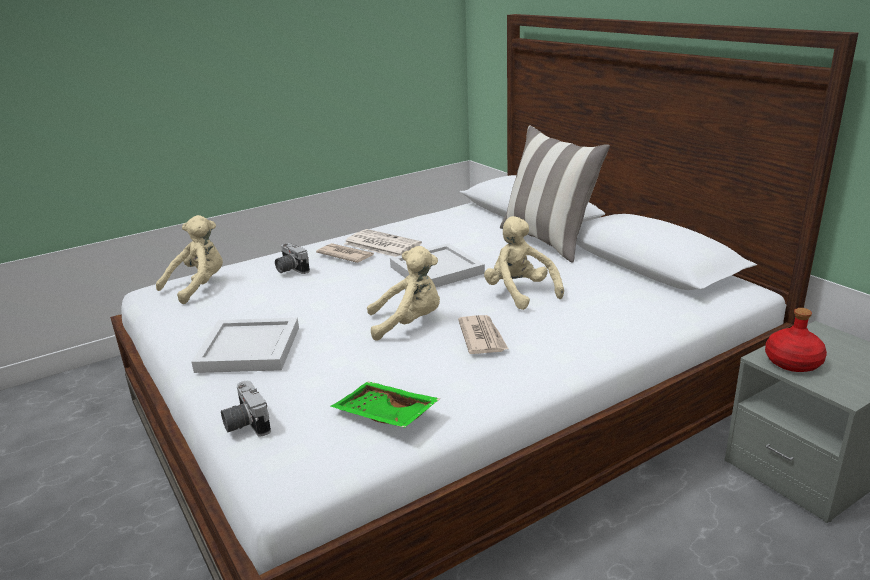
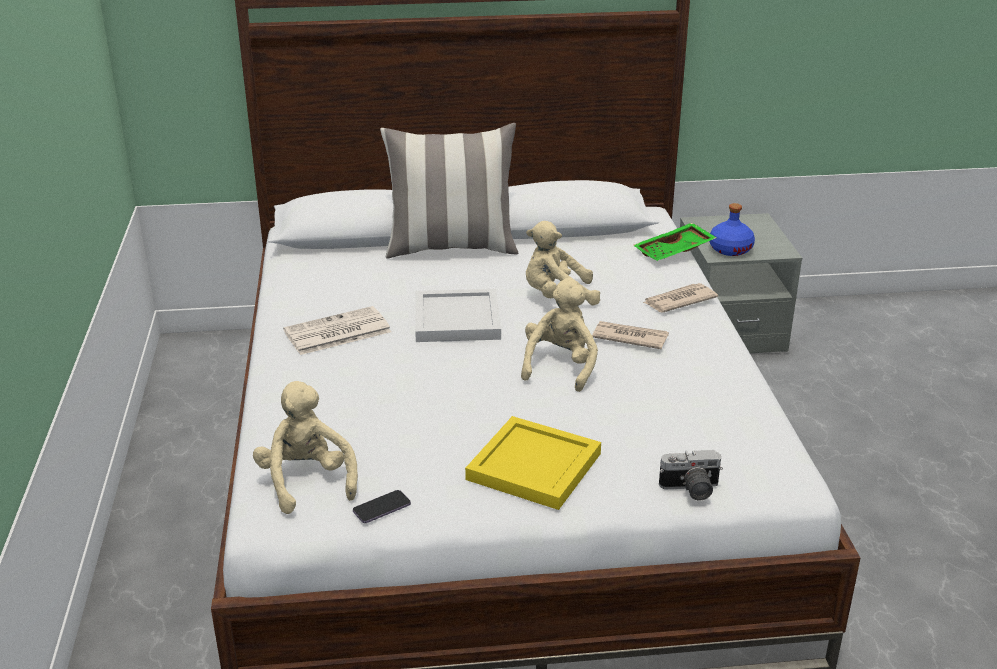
camera: 65 degrees left, 5 degrees up
(175, 314) = (381, 508): none -> phone
(248, 348) = (531, 467): white tray -> yellow tray
(290, 269) = (344, 404): camera -> none
(345, 255) = (341, 361): newspaper -> newspaper (678, 301)
(384, 416) = (727, 416): green tray -> green tray (674, 252)
(793, 362) = (730, 249): red bottle -> blue bottle

